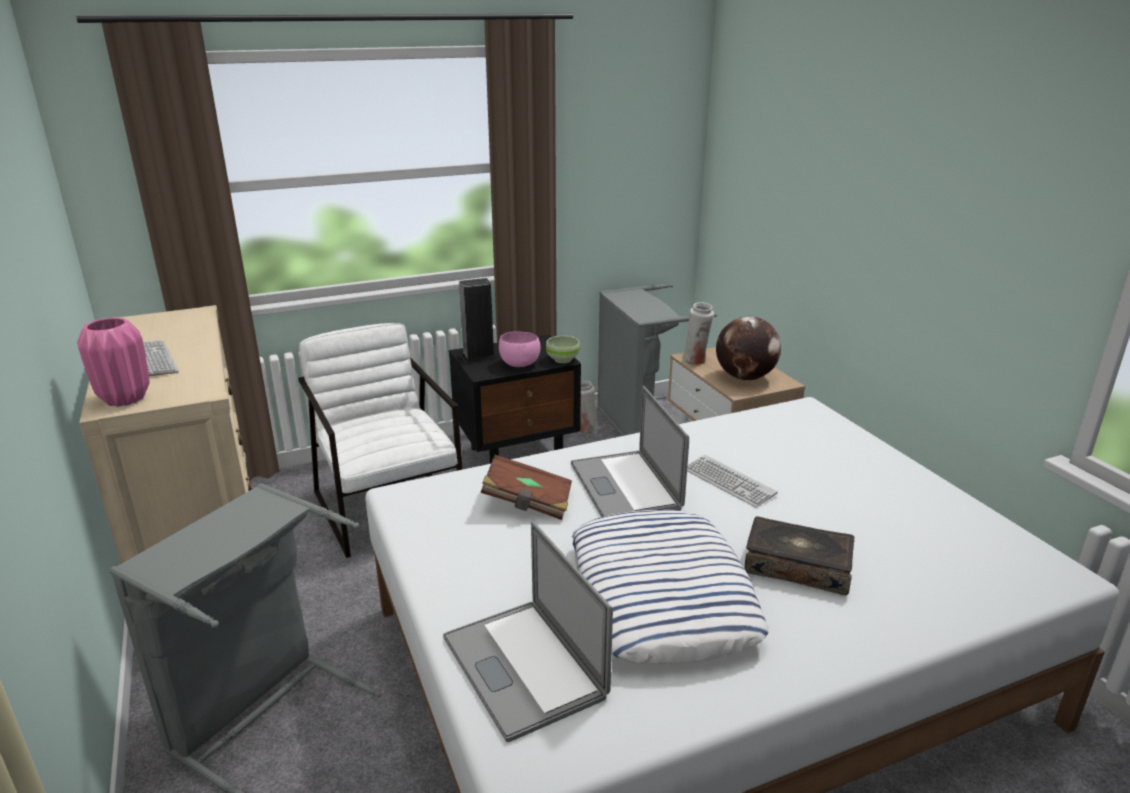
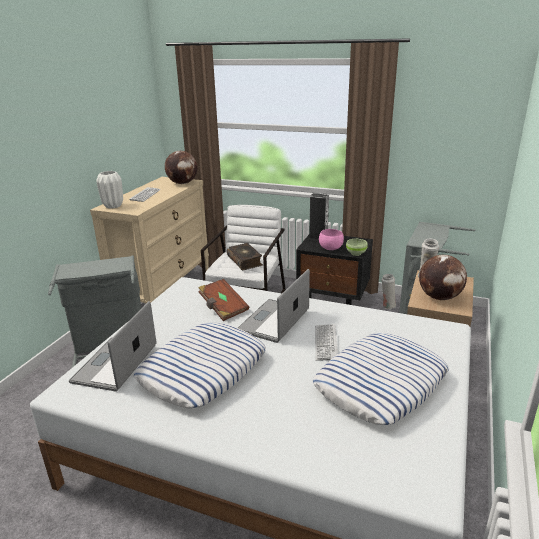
camera: 45 degrees right, 0 degrees up
(125, 399) = (113, 206): pink vase -> white vase
(187, 320) = (183, 183): none -> globe
(797, 566) = (282, 395): book -> book (245, 261)
(854, 497) = (380, 384): none -> pillow

